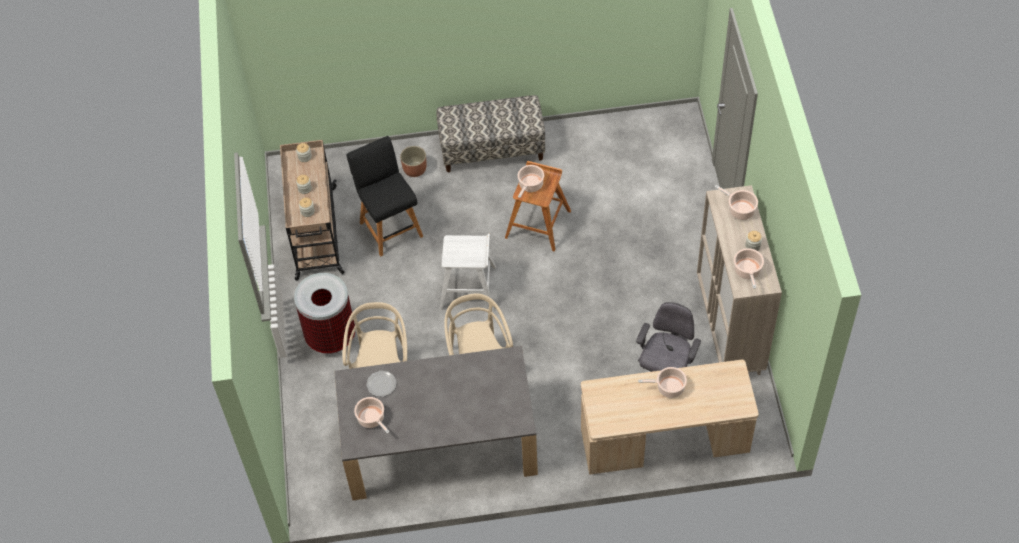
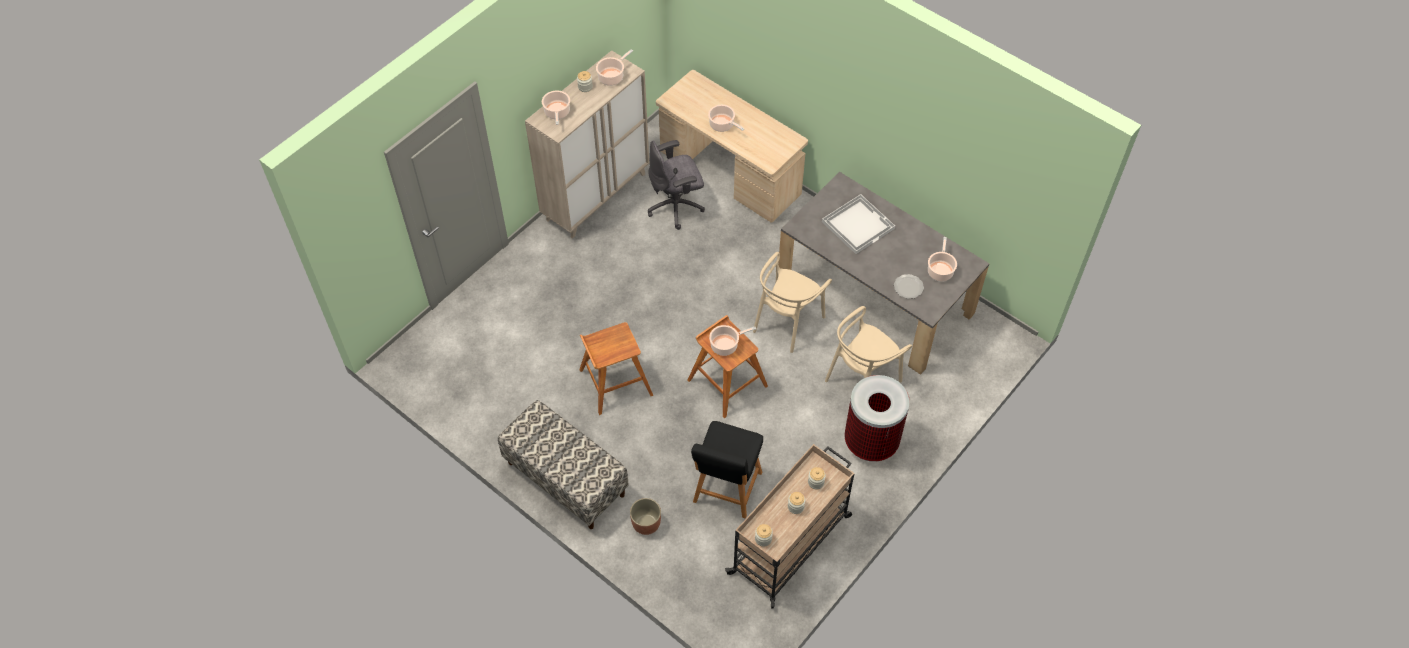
camera: 135 degrees left, 0 degrees up
(468, 288) = (727, 382): white stool -> brown stool
(471, 400) = (858, 224): none -> white tray
(530, 185) = (616, 349): cooking pot -> cooking pot (726, 345)

